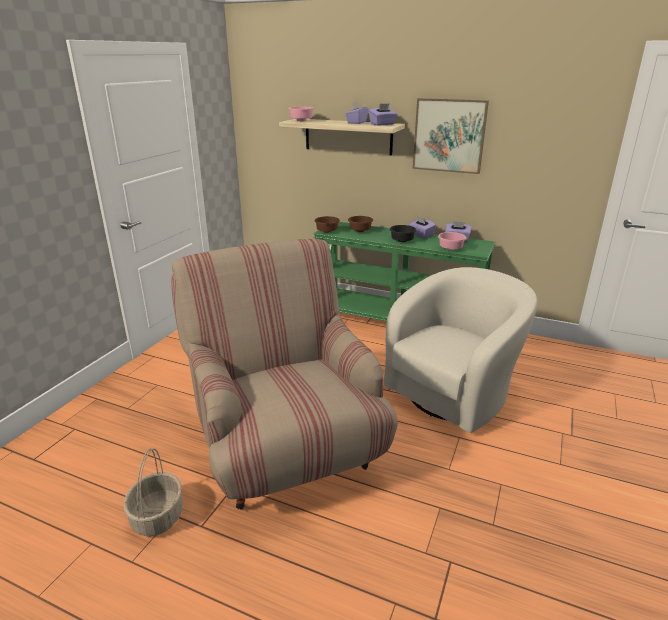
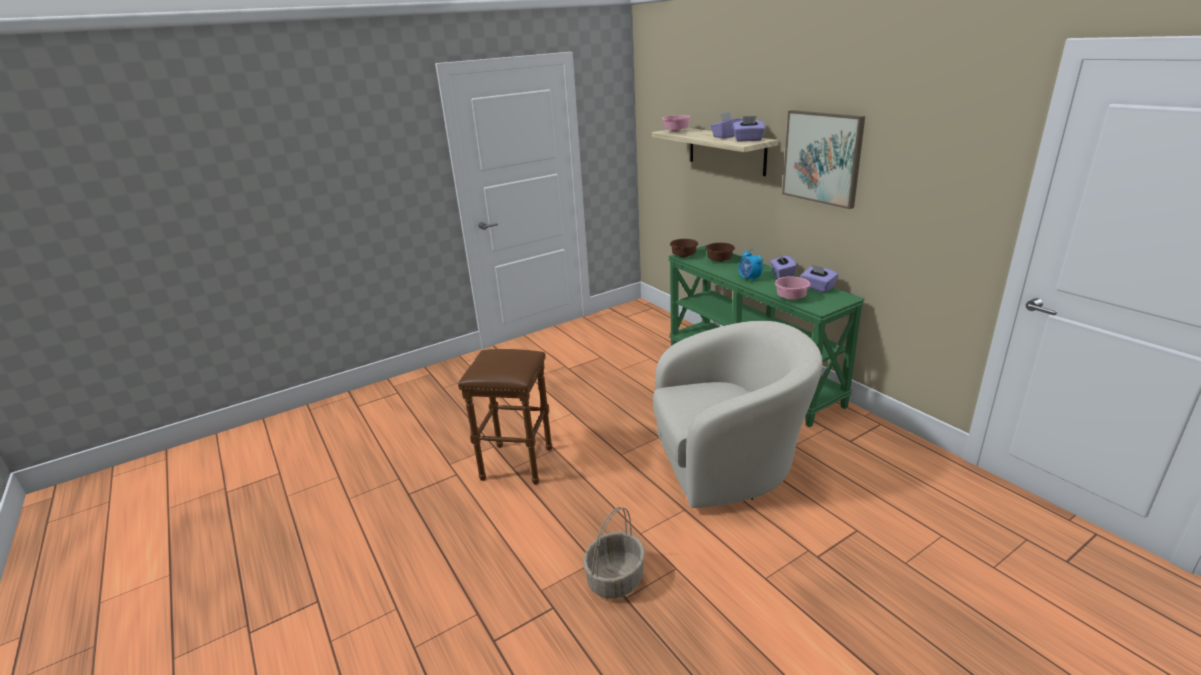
camera: 35 degrees right, 0 degrees up
(157, 516) = (389, 475): basket -> basket (615, 578)
(285, 451) = (518, 462): beige armchair -> brown stool
(402, 241) = (749, 279): black bowl -> alarm clock

